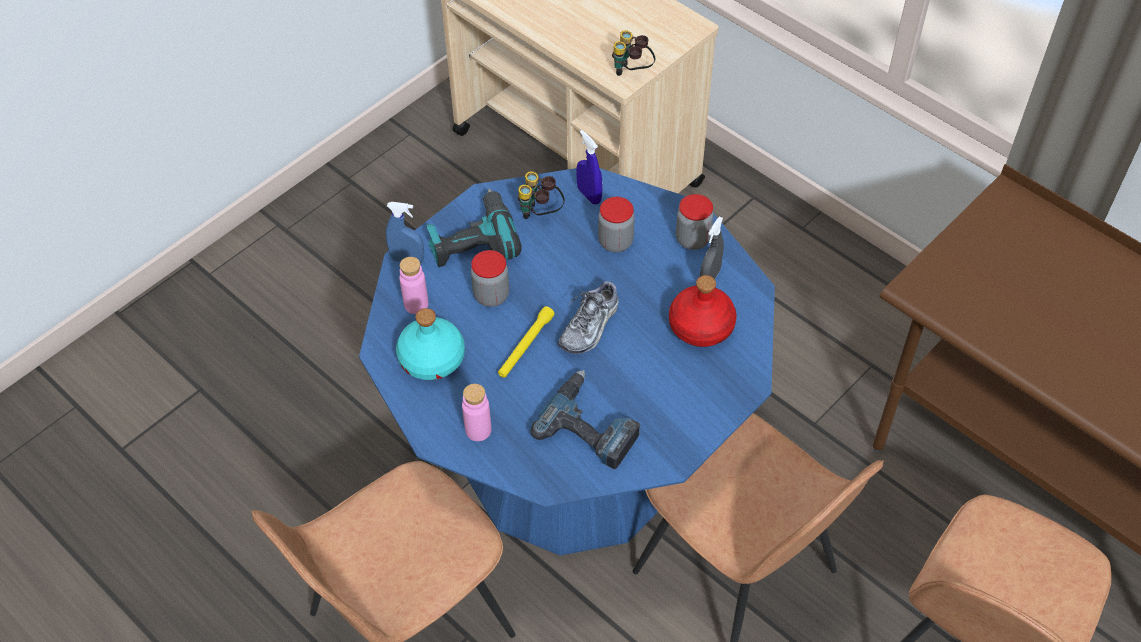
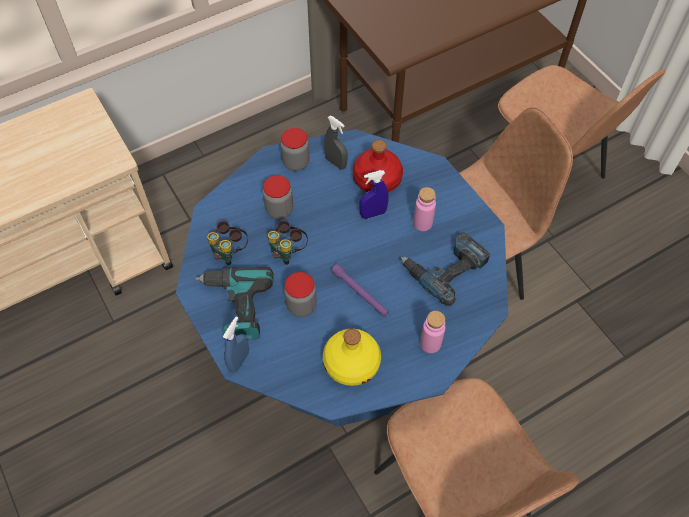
camera: 75 degrees left, 5 degrees up
(416, 304) = (291, 363): pink bottle -> pink bottle (422, 223)
(432, 359) = (352, 363): turquoise bottle -> yellow bottle
(525, 346) = (360, 293): yellow flashlight -> purple flashlight
(589, 195) = (225, 215): blue spray bottle -> blue spray bottle (373, 214)
(590, 326) = (354, 246): shoe -> none
(632, 72) = (110, 153): binoculars -> binoculars (288, 252)

